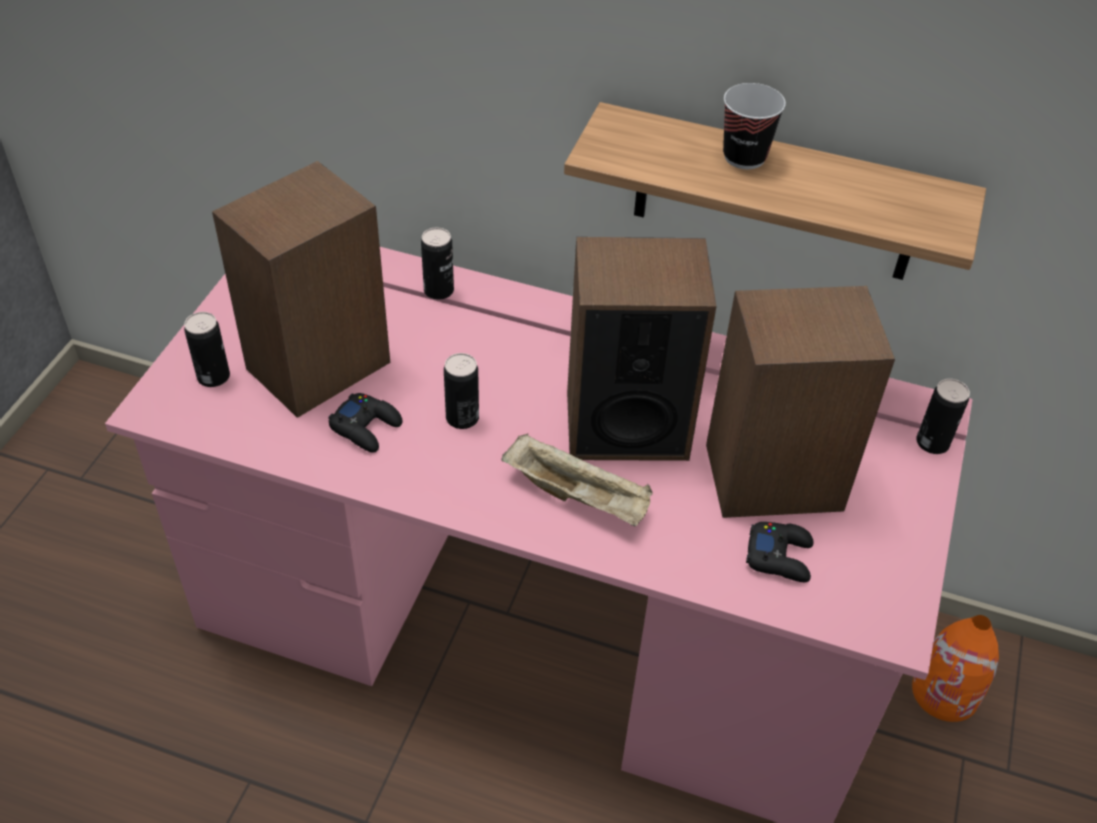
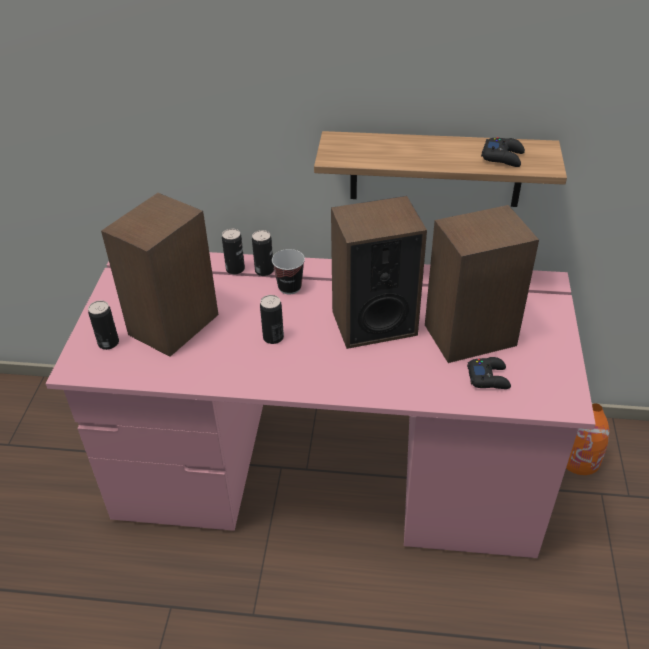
camera: 10 degrees left, 5 degrees down
(366, 427) = (215, 354): black game controller -> black game controller (503, 157)
(578, 496) = (358, 368): beige tray -> none
(744, 157) = (417, 146): cup -> cup (290, 287)
(932, 443) = (553, 299): can -> can (264, 271)

